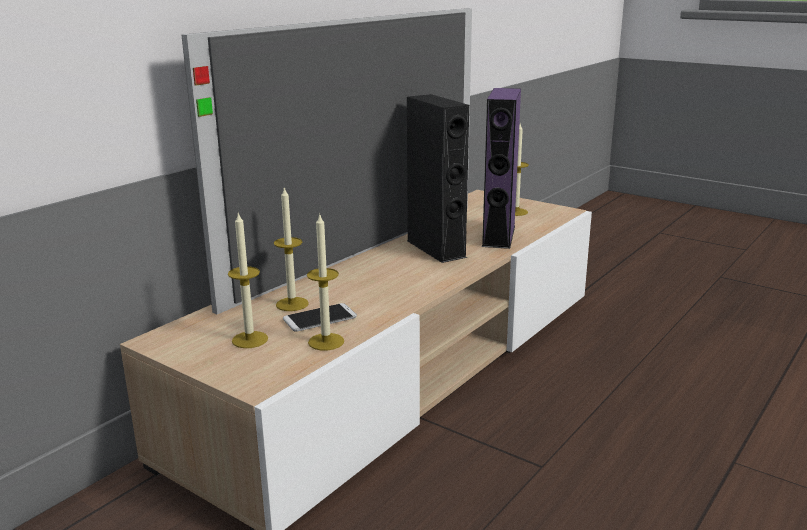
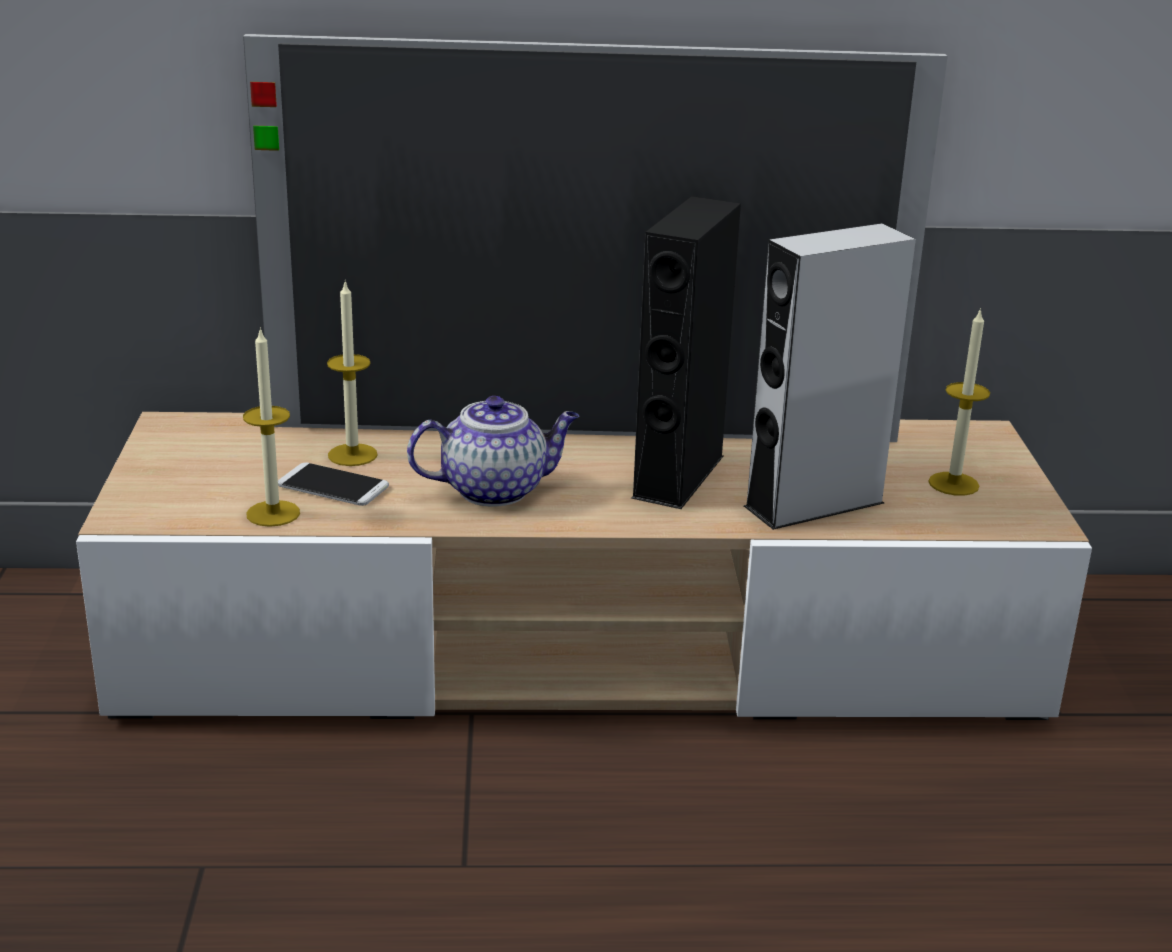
camera: 50 degrees right, 5 degrees up
(250, 339) = (227, 470): candle -> none
(388, 285) = (496, 490): none -> teapot
(498, 236) = (814, 504): purple speaker -> grey speaker

